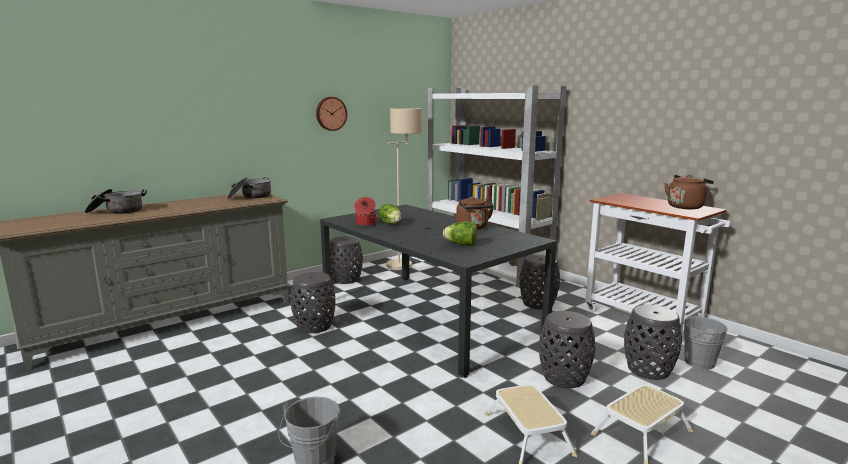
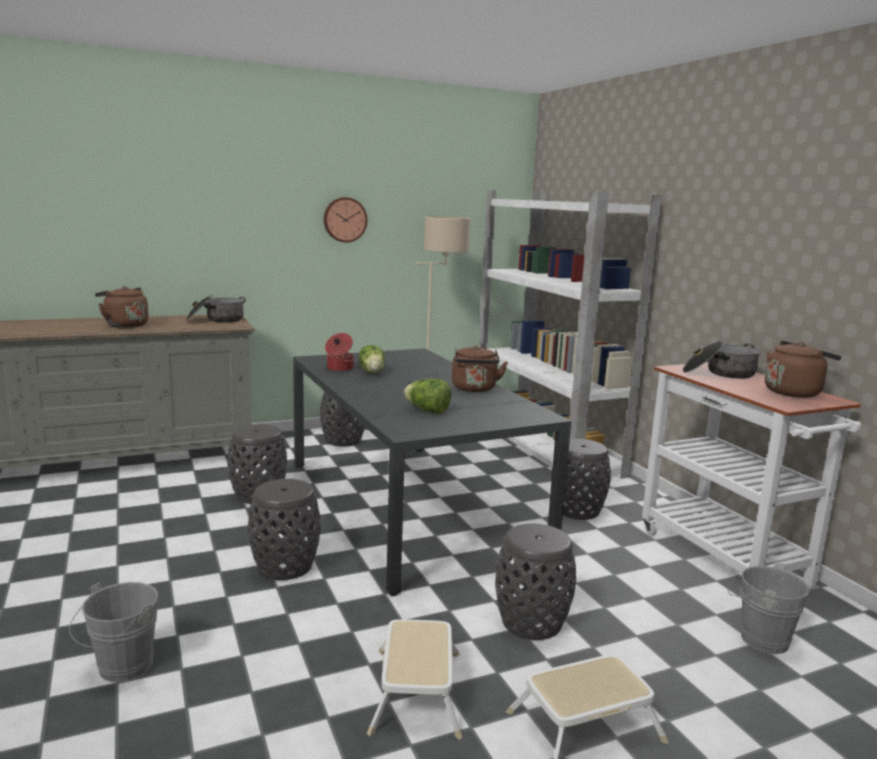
camera: 15 degrees right, 0 degrees up
(116, 211) = (49, 323): cooking pot -> cooking pot (719, 373)
(183, 207) = (124, 325): none -> brown kettle
(648, 369) = (670, 635): grey stool -> grey stool (285, 566)

